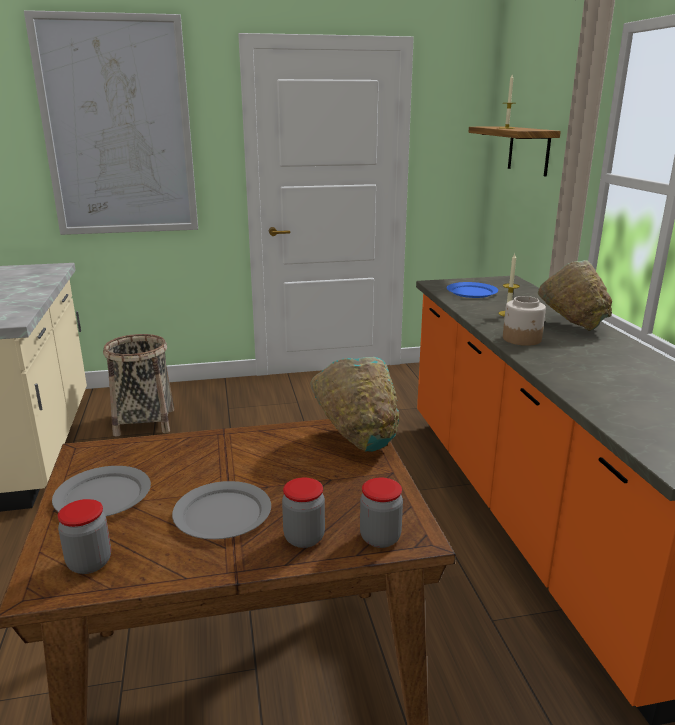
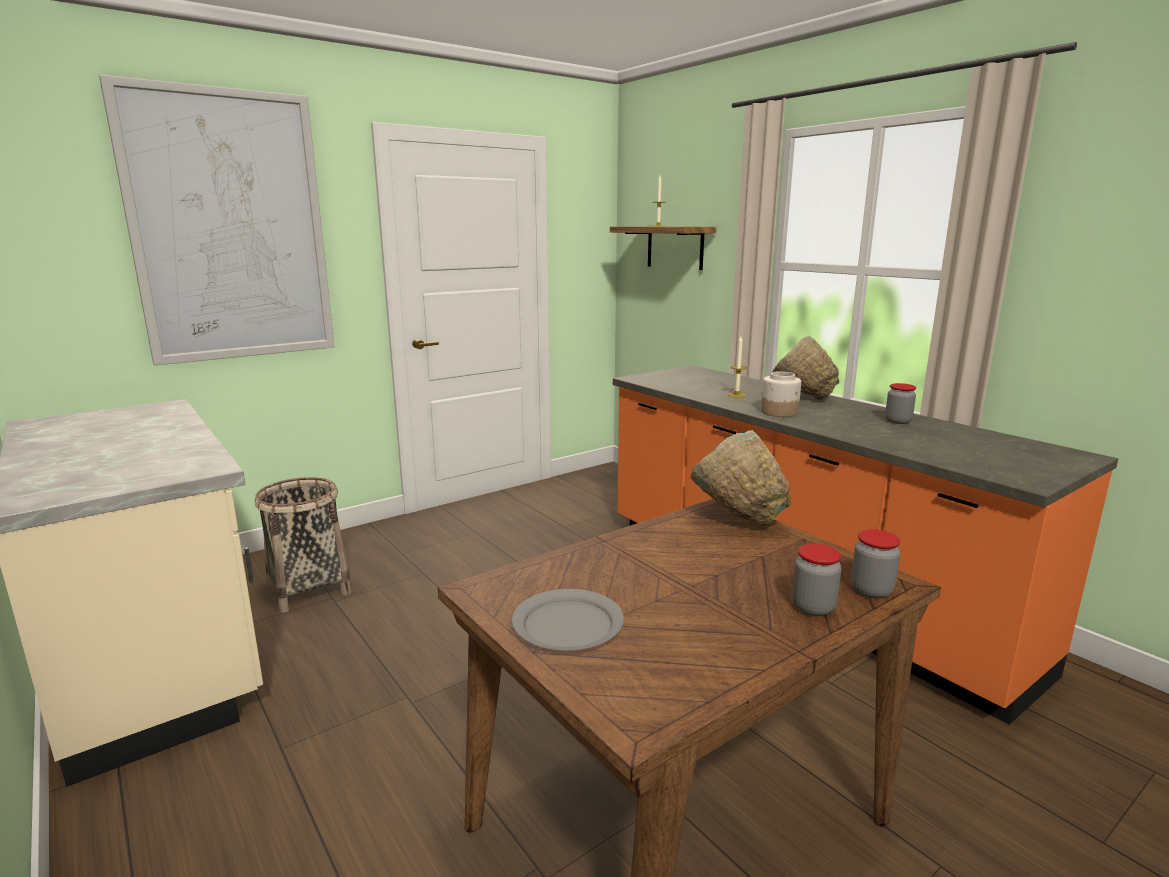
camera: 25 degrees left, 5 degrees down
(89, 563) = (652, 686): jar -> jar (898, 421)
(223, 513) = (712, 607): grey plate -> none
(472, 292) = (678, 382): blue plate -> none

